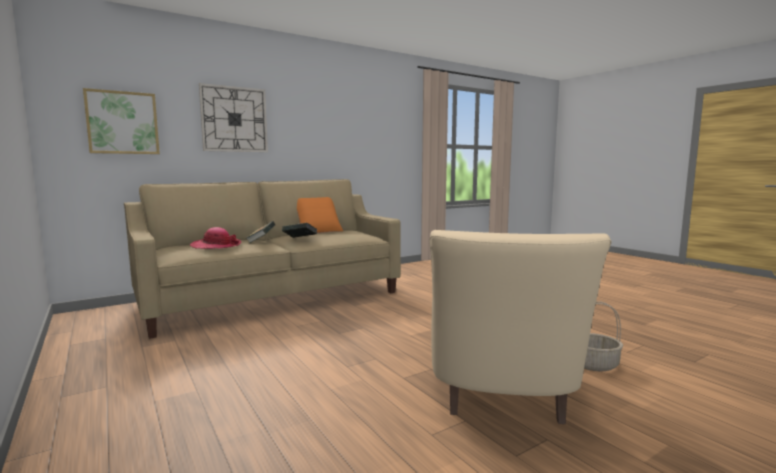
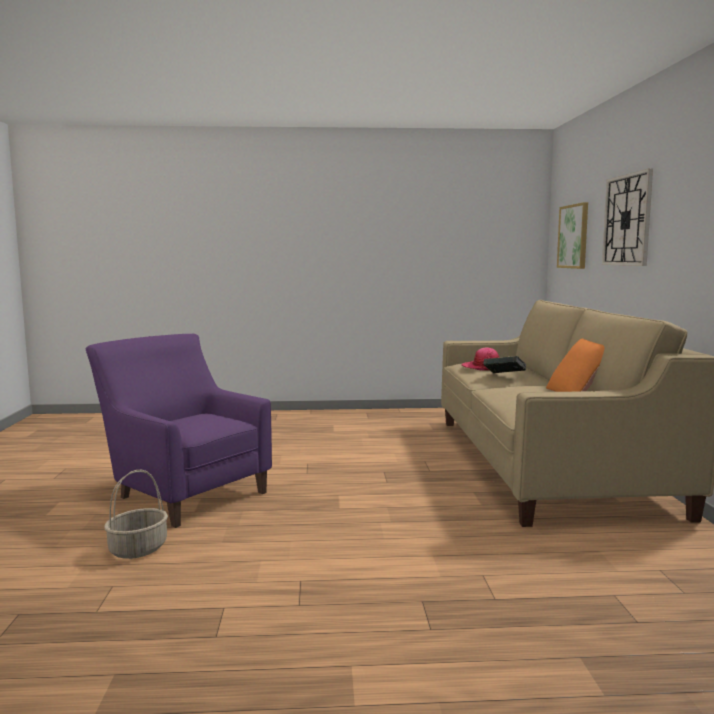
camera: 120 degrees right, 0 degrees up
(300, 239) = (507, 385): book -> none
(501, 395) = (181, 493): beige armchair -> purple armchair

